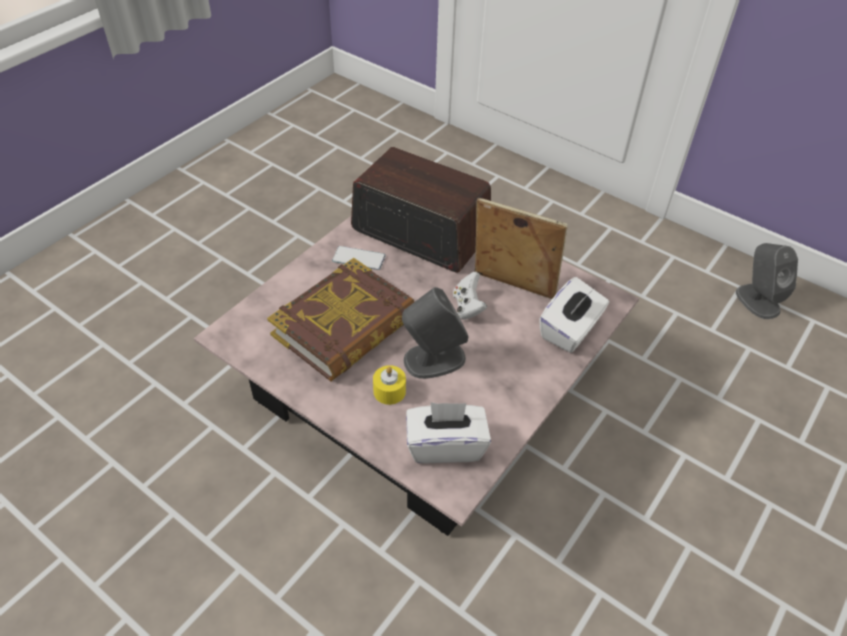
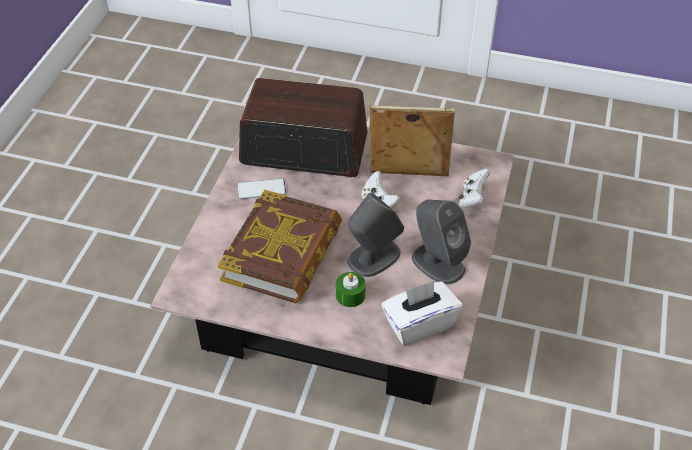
camera: 20 degrees left, 0 degrees up
(389, 391) = (350, 295): yellow candle -> green candle
(570, 330) = (472, 198): white tissue box -> white game controller
(757, 300) = (591, 129): grey speaker -> grey speaker (437, 263)

